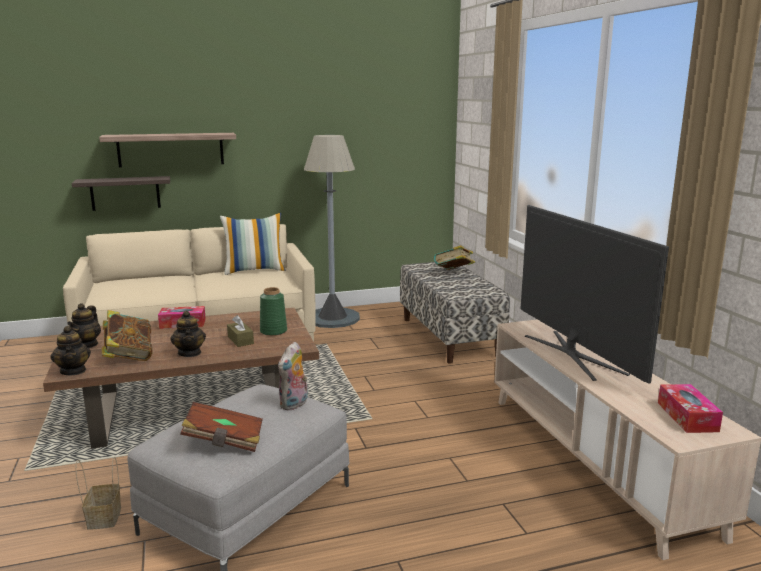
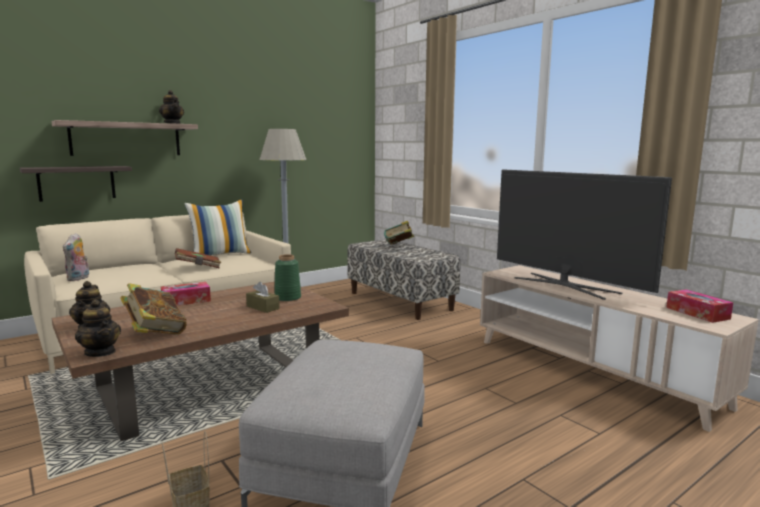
camera: 20 degrees left, 5 degrees down
(190, 353) = (221, 322): teapot -> teapot (172, 123)
(224, 441) = (349, 387): brown book -> brown book (198, 267)
(294, 404) = (379, 349): plush toy -> plush toy (79, 278)

